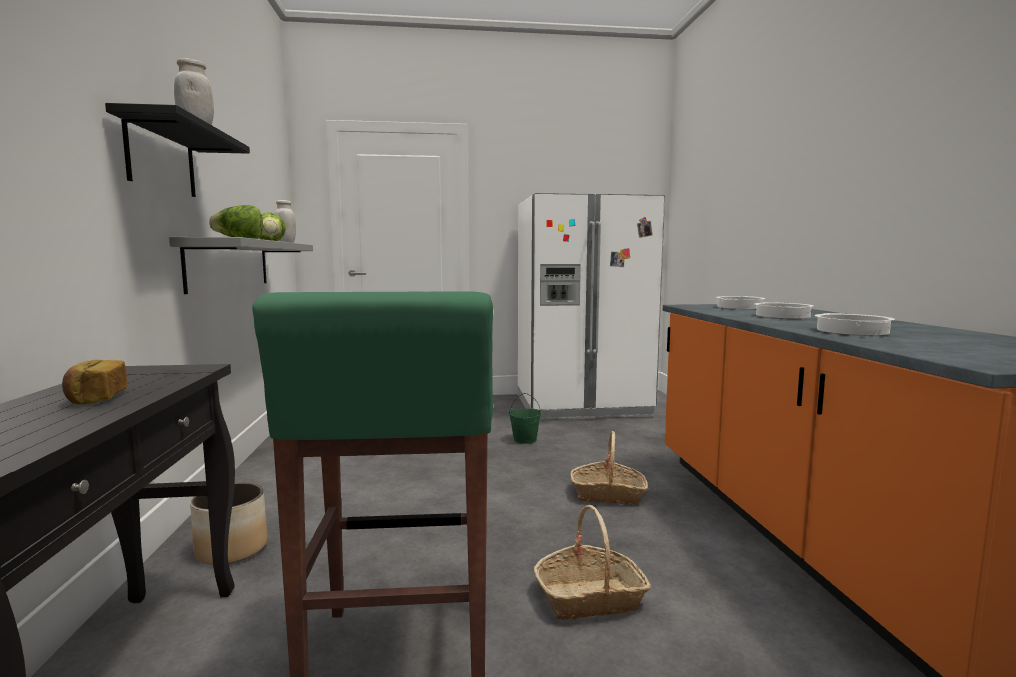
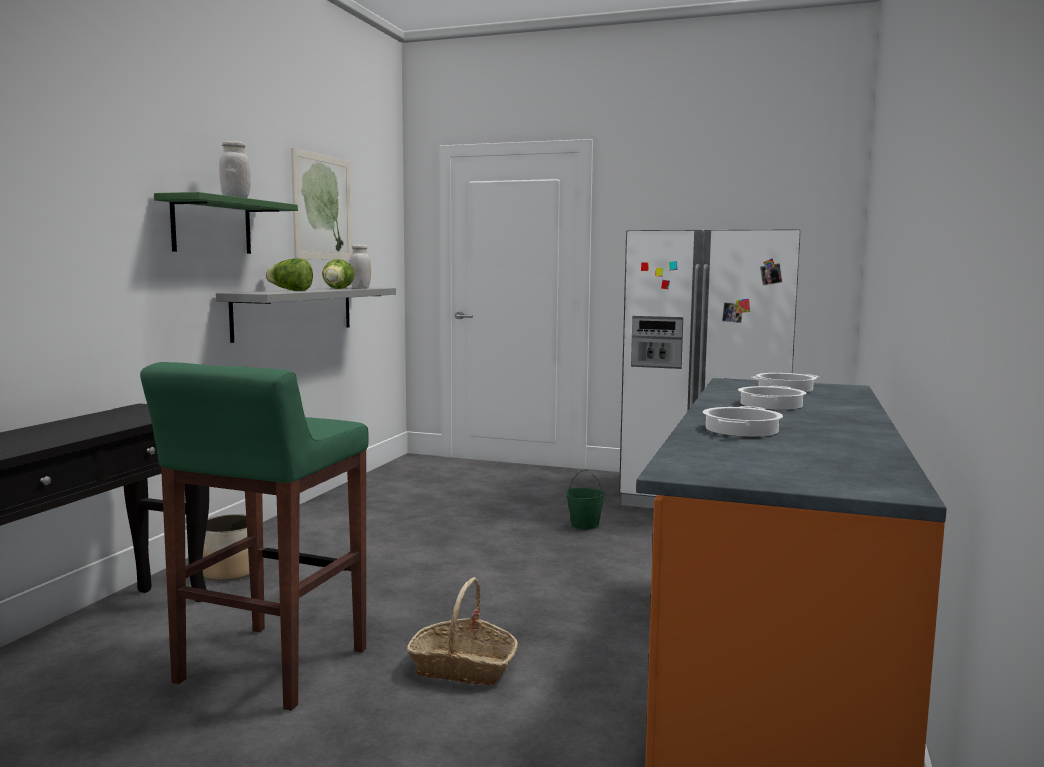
camera: 25 degrees right, 0 degrees up
(95, 398) = (89, 426): bread -> none
(161, 158) = (212, 226): black shelf -> green shelf
(243, 161) = (322, 207): none -> picture
(608, 494) = (601, 592): basket -> none

